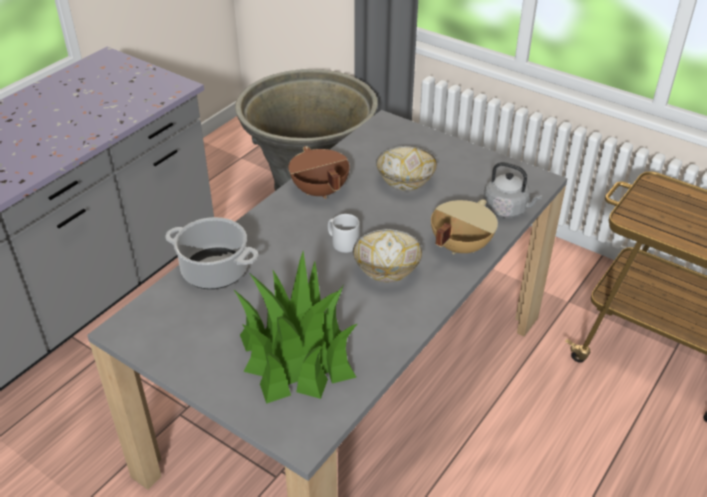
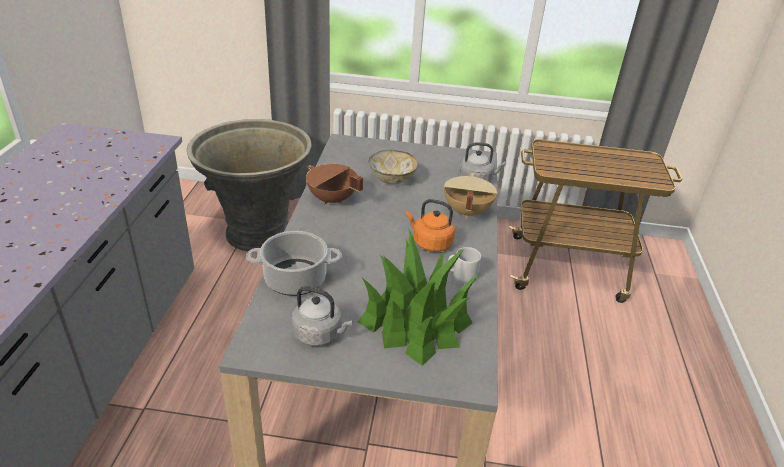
camera: 30 degrees left, 5 degrees down
(194, 335) = (320, 334): none -> grey kettle
(342, 243) = (381, 231): grey mug -> grey mug (461, 275)
(385, 272) = (430, 243): bowl -> orange kettle

